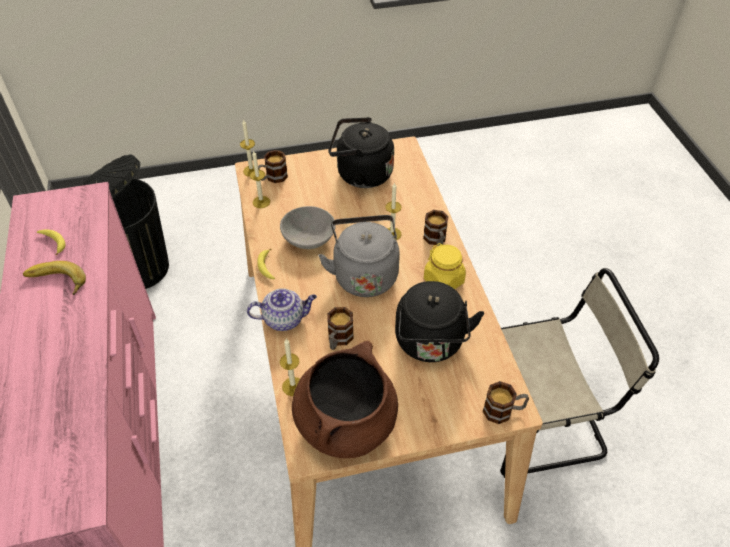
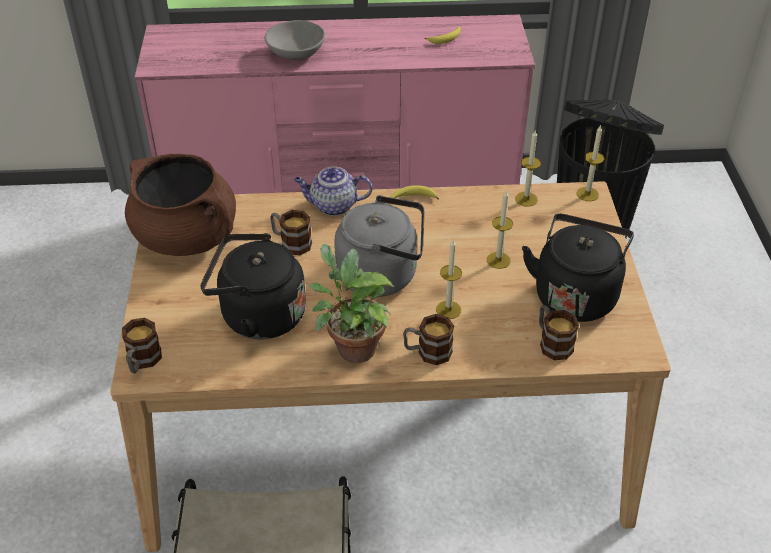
camera: 100 degrees right, 5 degrees down
(55, 282) = (392, 42): banana -> none
(273, 178) = (572, 211): mug -> mug (552, 342)
(284, 319) = (333, 206): teapot -> teapot turned 90 degrees clockwise
(293, 386) = (244, 205): candle -> candle (498, 260)
(309, 238) = (454, 233): grey bowl -> grey bowl (296, 54)
(444, 281) = (352, 347): yellow jar -> potted plant

